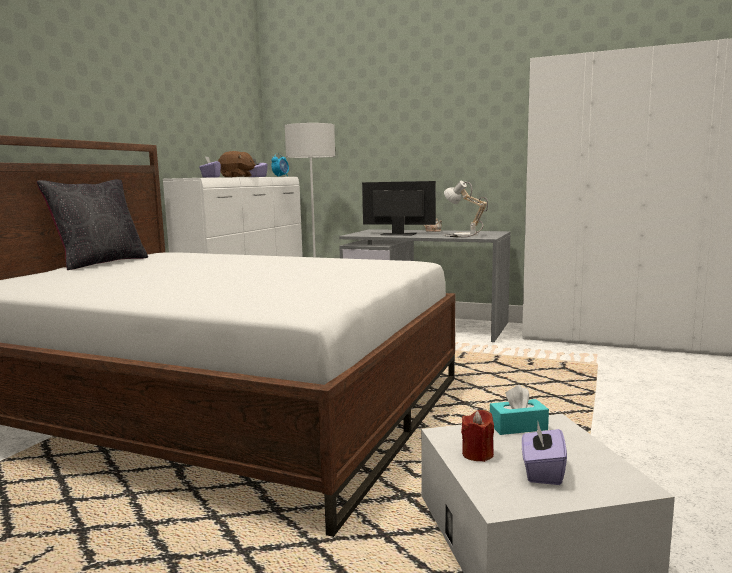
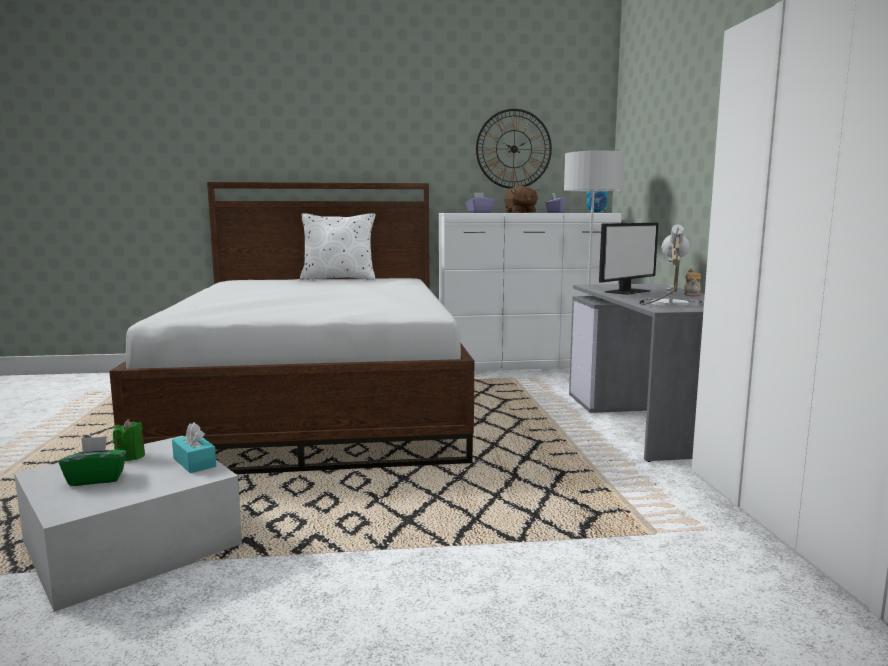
camera: 60 degrees right, 0 degrees up
(100, 263) = (338, 278): black pillow -> white pillow
(207, 114) = (514, 149): none -> wall clock
(398, 234) = (627, 291): monitor -> monitor turned 60 degrees clockwise
(477, 454) = (130, 456): red candle -> green candle
(542, 472) = (96, 479): purple tissue box -> green tissue box

